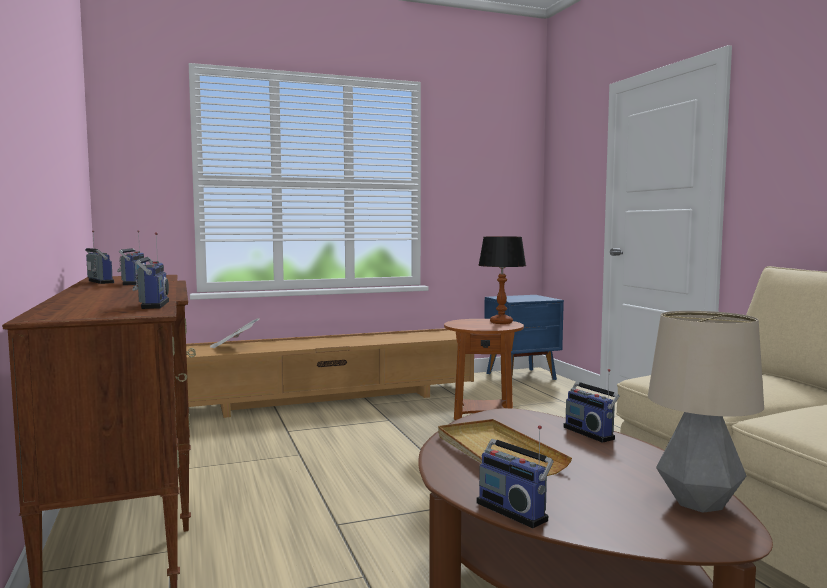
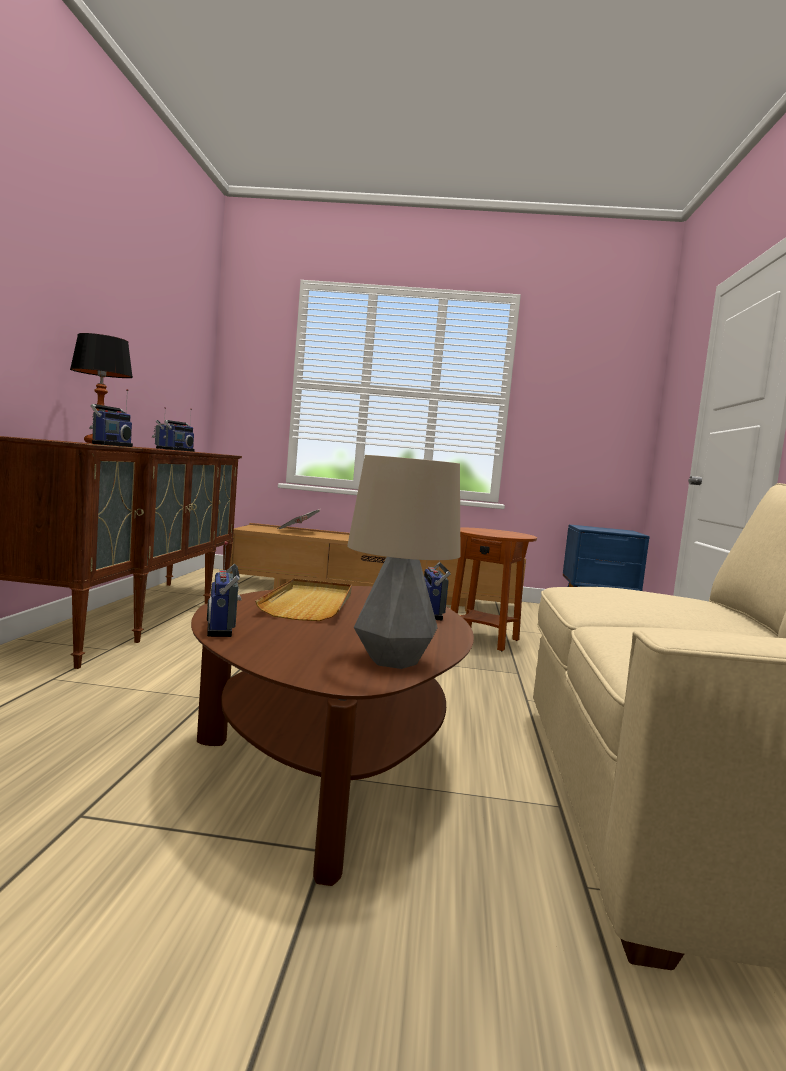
camera: 25 degrees right, 0 degrees up
(501, 322) = (516, 534): table lamp -> table lamp (99, 443)

